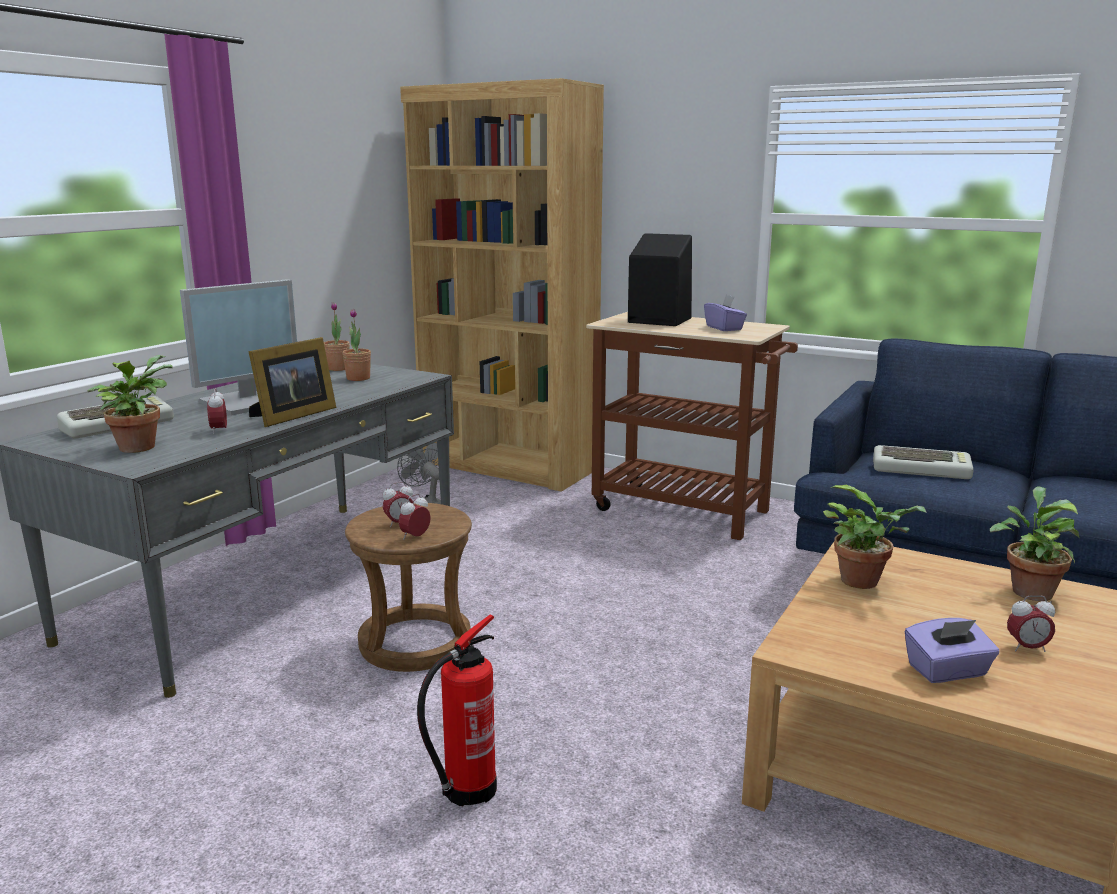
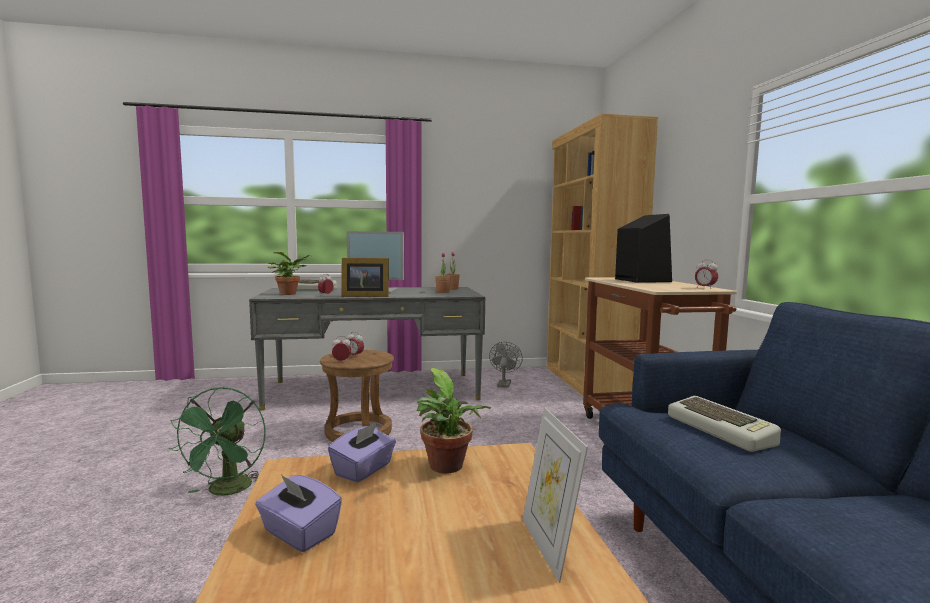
camera: 50 degrees right, 10 degrees down
(465, 791) = (227, 491): fire extinguisher -> green fan
(724, 328) = (668, 286): purple tissue box -> purple tissue box (364, 470)
(1027, 648) = (391, 567): alarm clock -> alarm clock (705, 288)
(1029, 590) = (549, 546): potted plant -> picture frame

